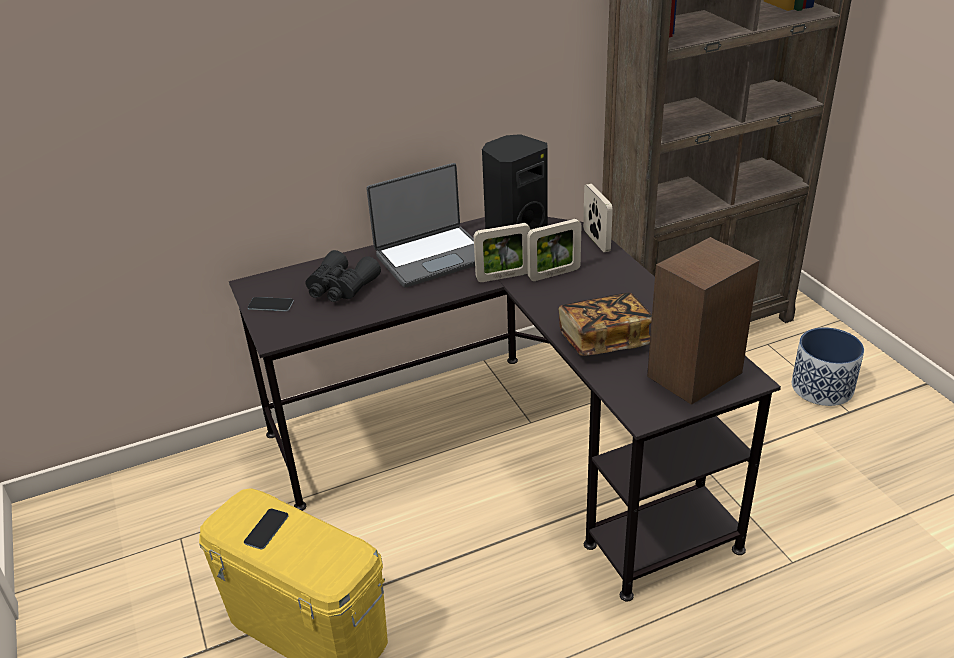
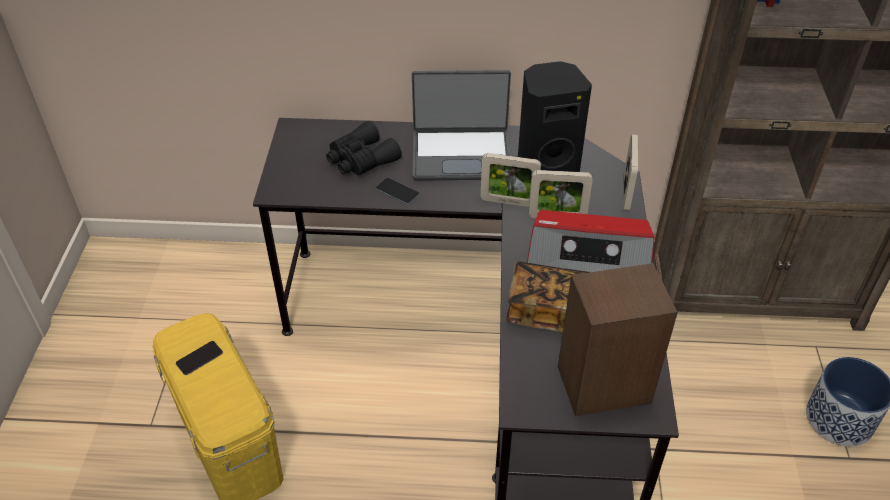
camera: 25 degrees right, 10 degrees up
(270, 305) = (294, 155): phone -> phone (397, 191)
(605, 294) = (588, 259): none -> radio

